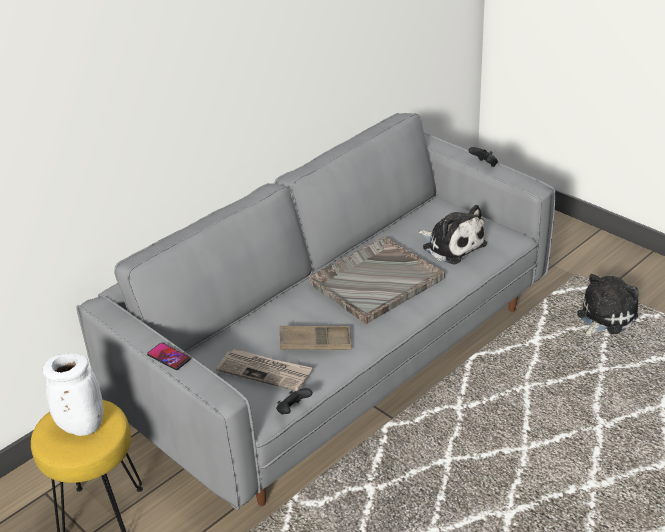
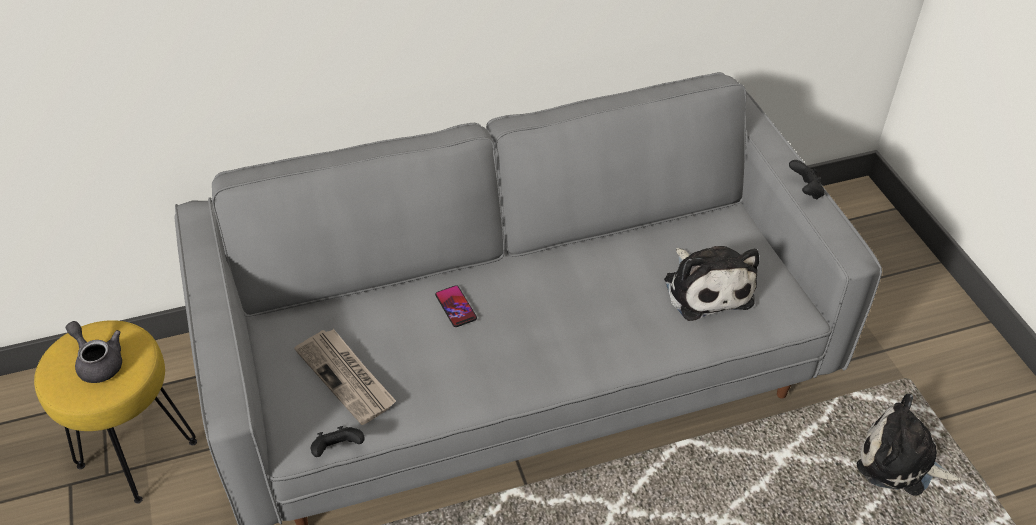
camera: 25 degrees right, 10 degrees up
(81, 427) = (98, 362): white vase -> grey teapot
(169, 357) = (209, 323): phone -> phone (456, 307)
(315, 342) = (433, 363): brown tray -> none
(375, 281) = (568, 303): grey tray -> none
(604, 317) = (901, 462): plush toy -> plush toy turned 135 degrees counterclockwise

